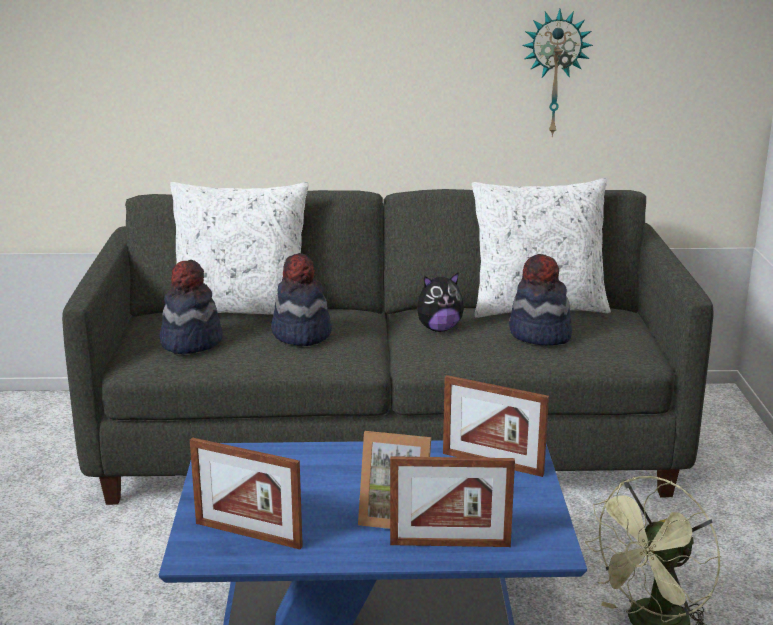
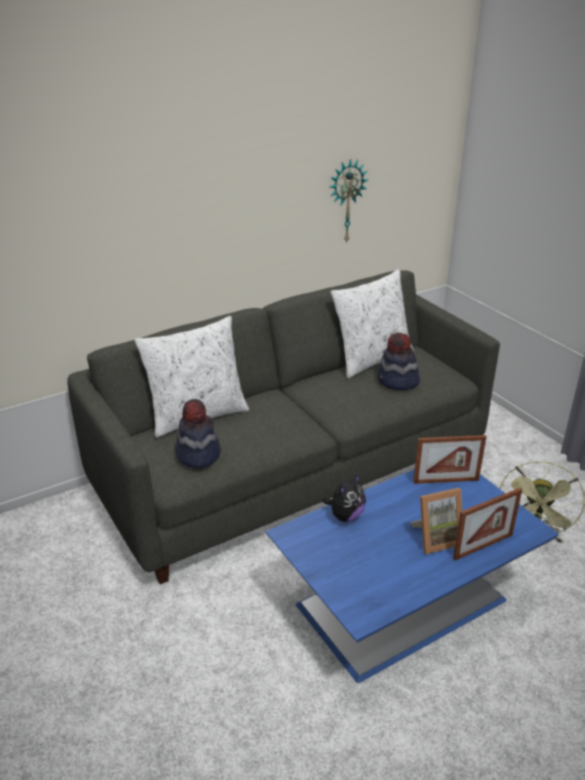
camera: 30 degrees left, 10 degrees up
(248, 535) = (374, 587): picture frame -> none
(301, 334) = (261, 425): hat -> none
(439, 329) = (337, 394): plush toy -> plush toy (345, 516)

